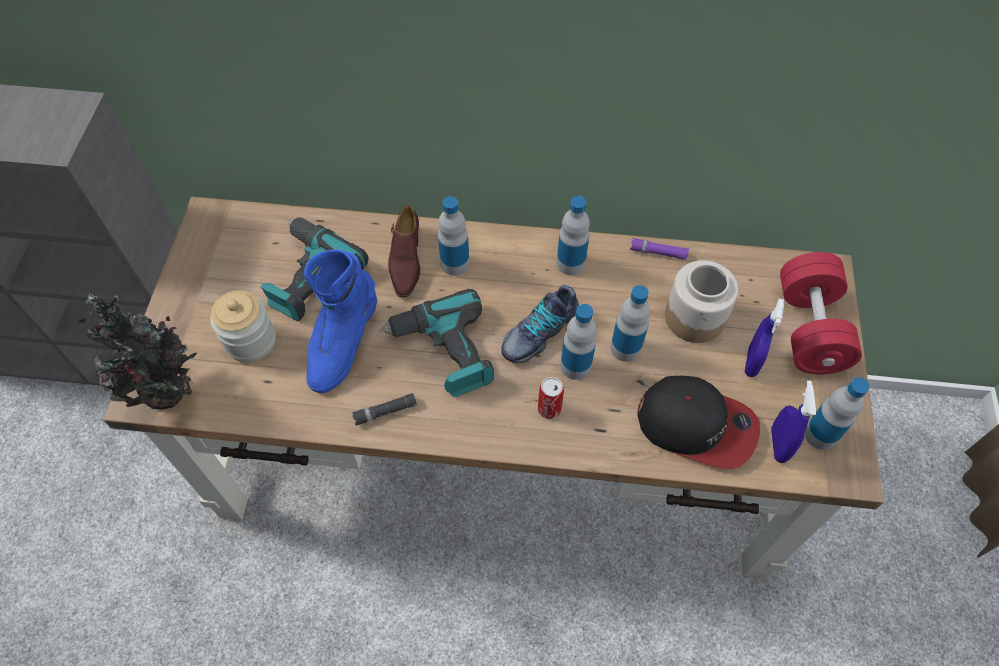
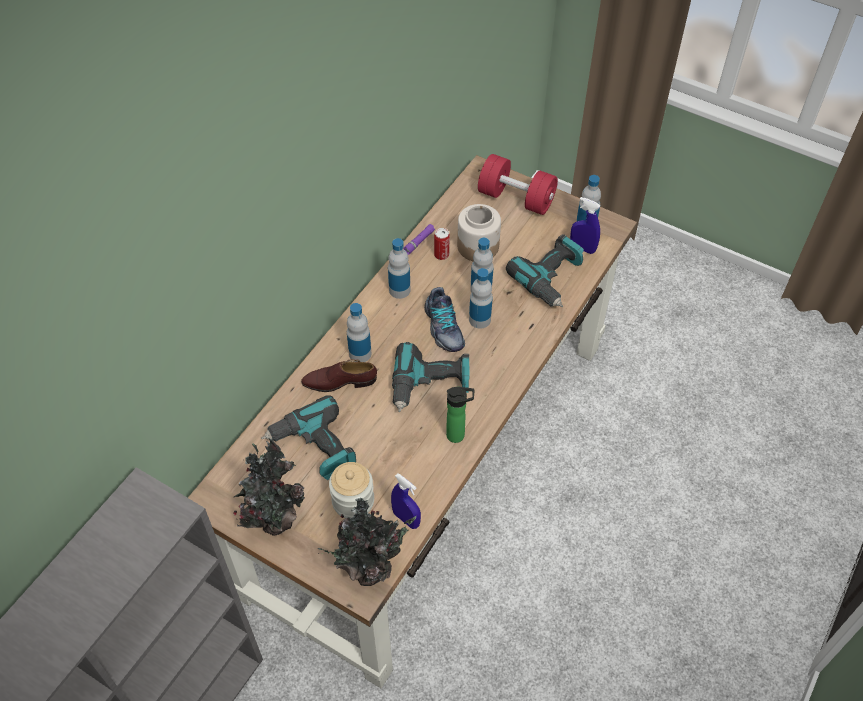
camera: 65 degrees left, 5 degrees down
(202, 279) = (274, 519): none -> potted plant
(342, 343) = (388, 443): blue boot -> none
(385, 412) = (458, 435): black flashlight -> bottle
(405, 261) = (339, 382): brown shoe -> brown shoe turned 150 degrees clockwise
(549, 409) = (503, 345): can -> can (441, 255)
(696, 425) = (551, 279): cap -> power drill
(752, 362) = (523, 234): blue spray bottle -> blue spray bottle (406, 519)

